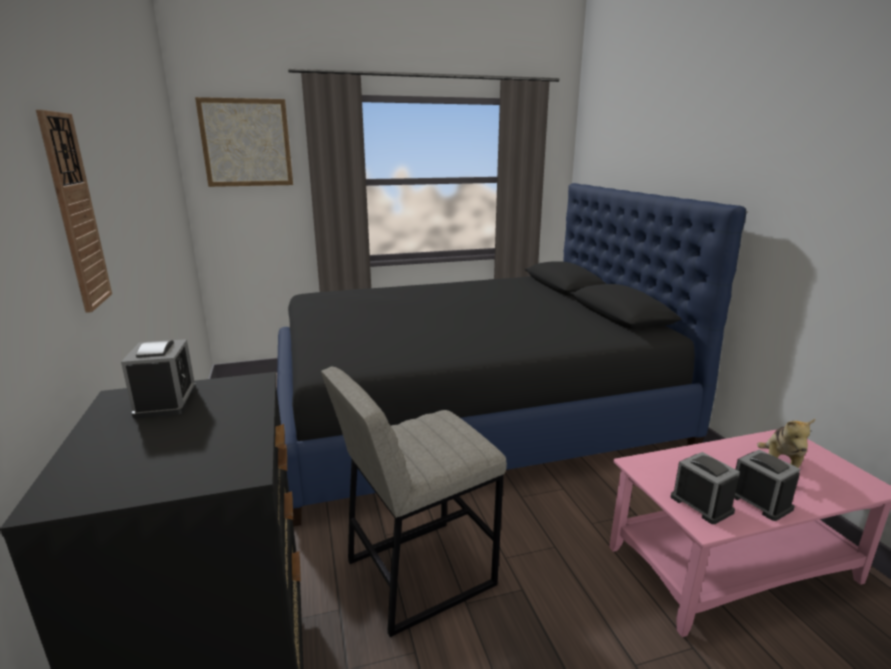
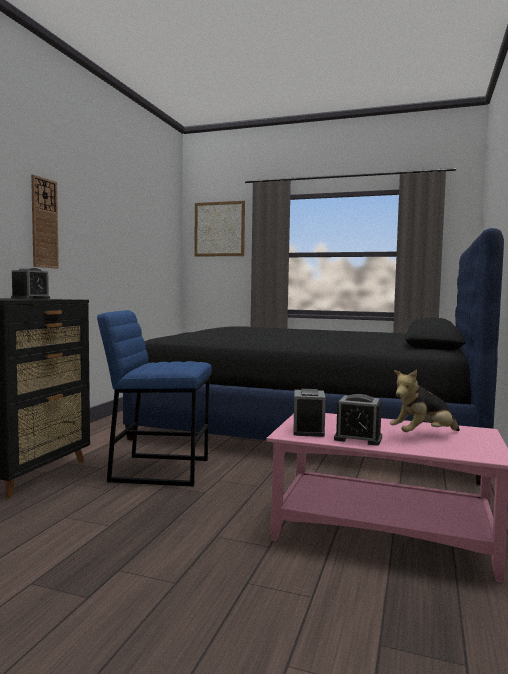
camera: 35 degrees right, 15 degrees down
(417, 574) = (157, 470): grey chair -> blue chair
(759, 501) = (358, 438): alarm clock -> alarm clock turned 105 degrees clockwise

